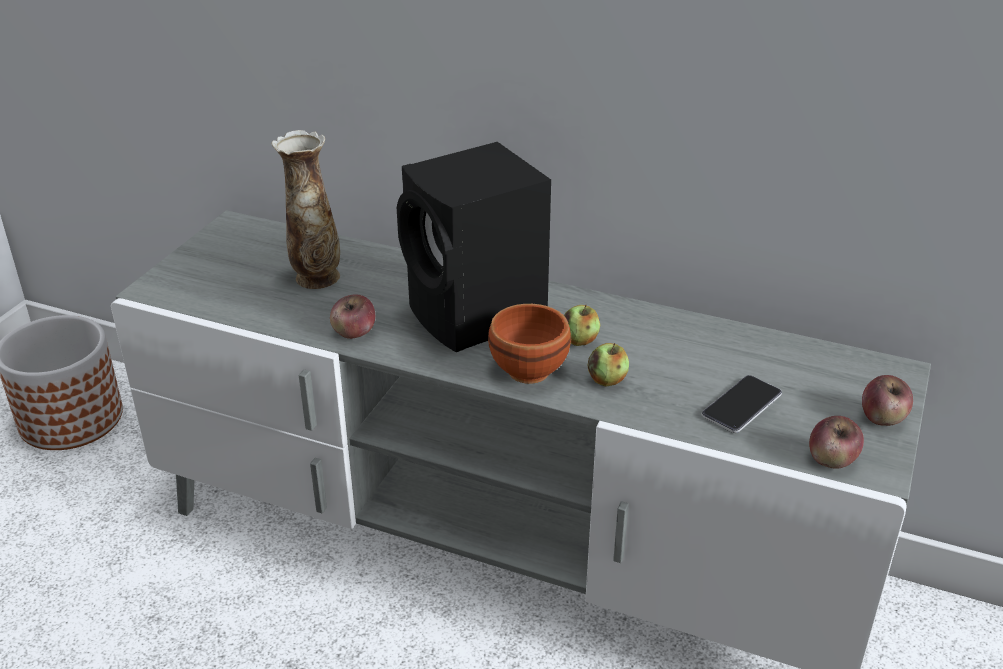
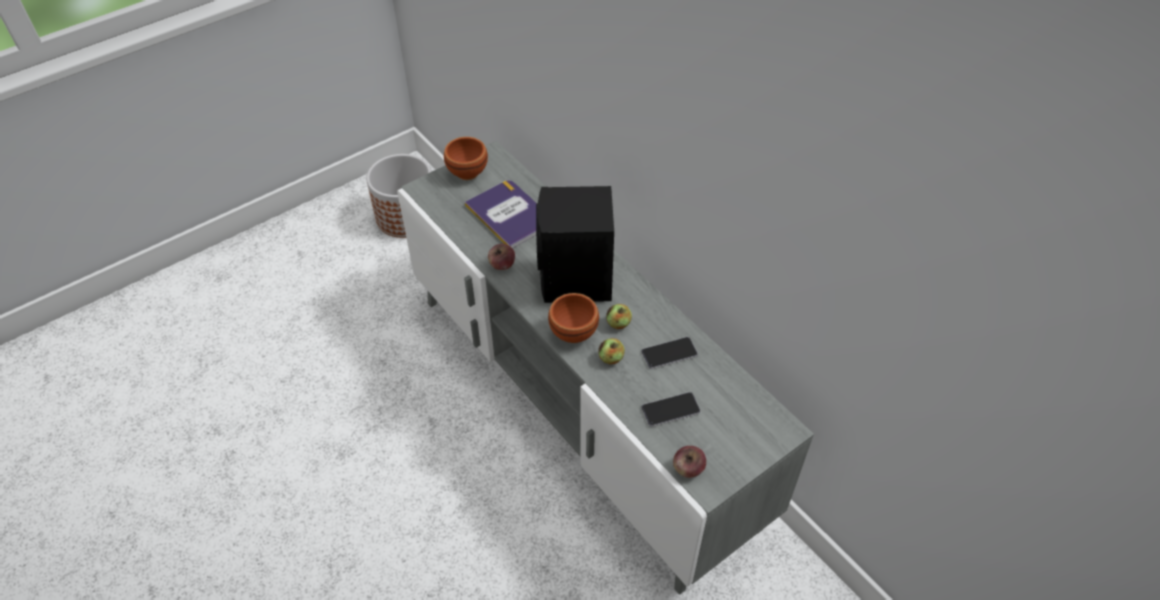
camera: 30 degrees right, 15 degrees up
(209, 252) = (466, 172): none -> brown bowl
(316, 277) = (509, 214): vase -> book
(677, 348) = (669, 353): none -> phone
(883, 418) = (744, 456): apple -> none

